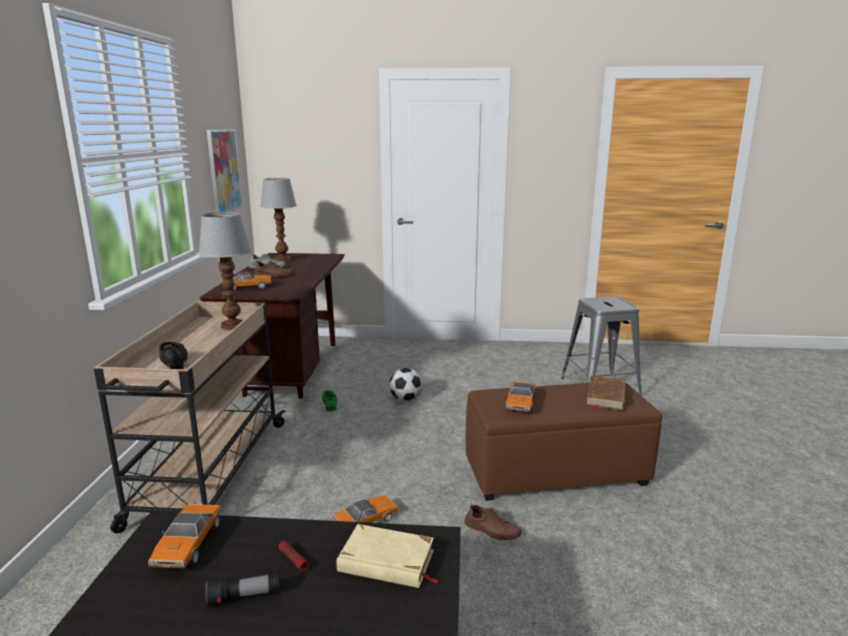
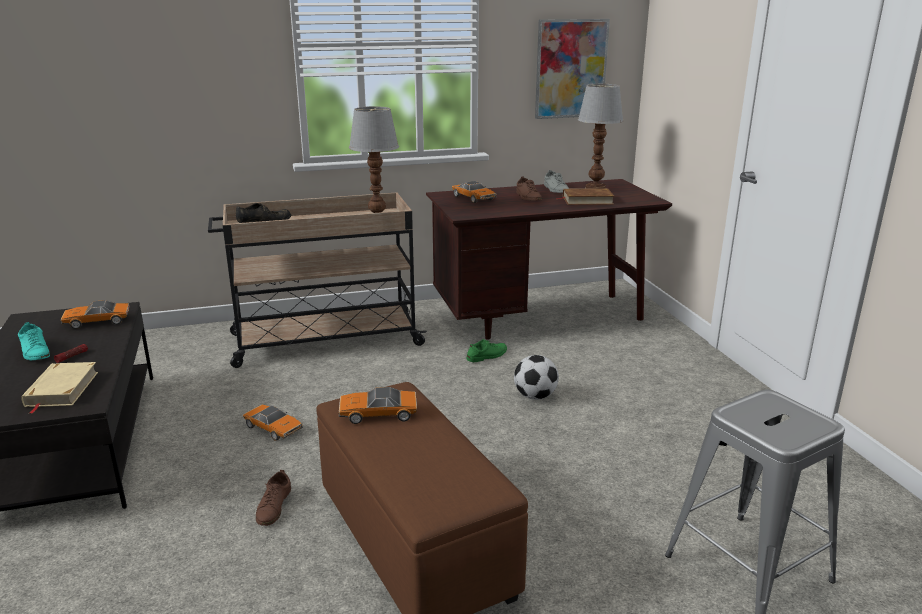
camera: 70 degrees right, 5 degrees up
(244, 597) = (35, 351): flashlight -> turquoise shoe
(605, 397) = (433, 477): brown book -> brown book (587, 200)

